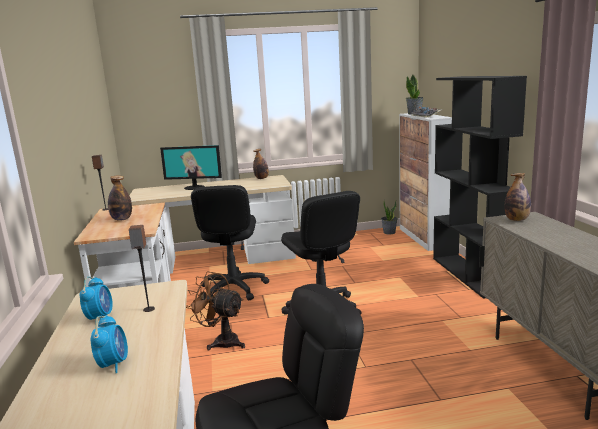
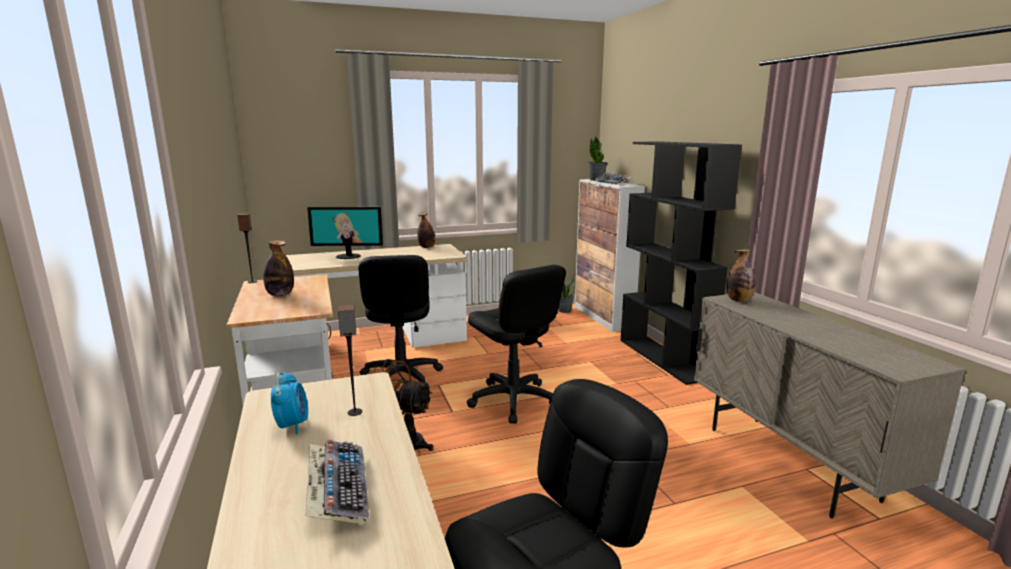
camera: 10 degrees left, 0 degrees up
(113, 364) = (337, 490): alarm clock -> keyboard

